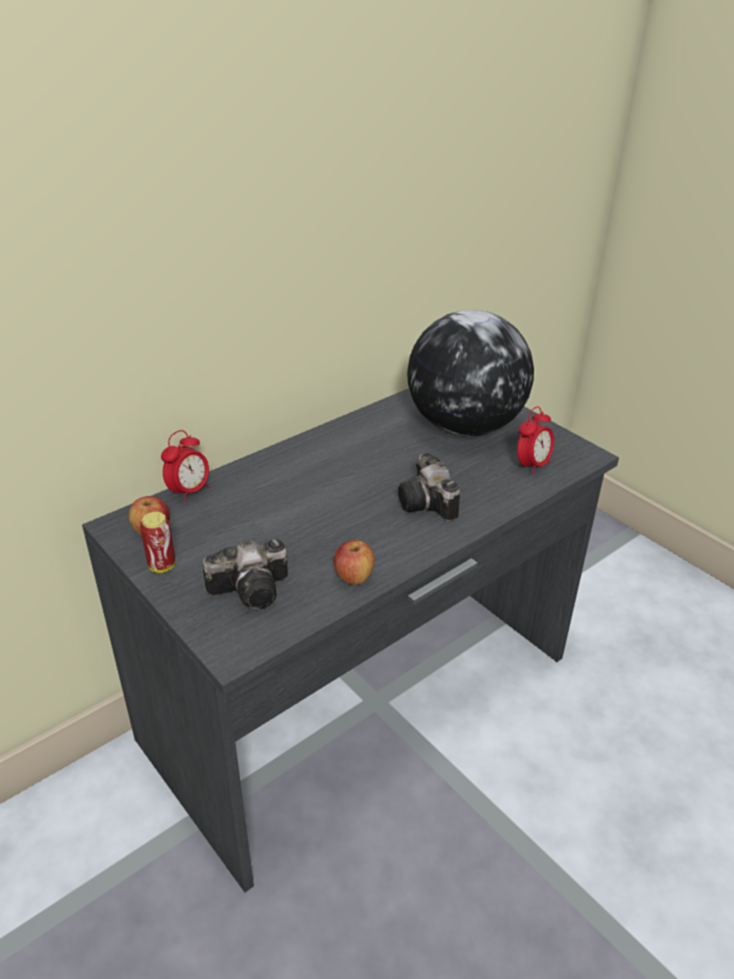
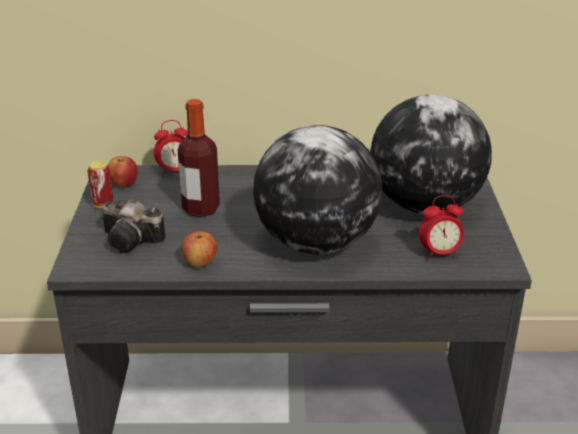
camera: 40 degrees right, 5 degrees down
(275, 520) = (201, 209): none -> bottle
(429, 504) = (317, 244): camera -> globe

